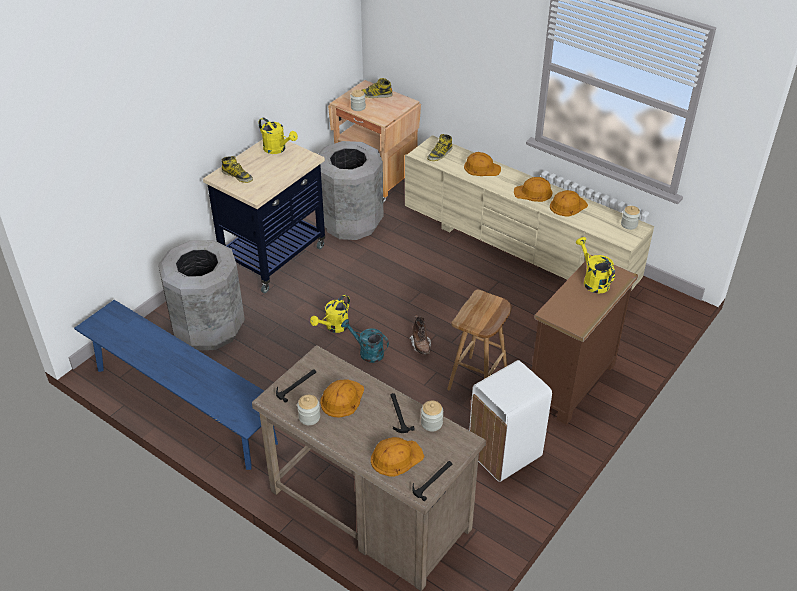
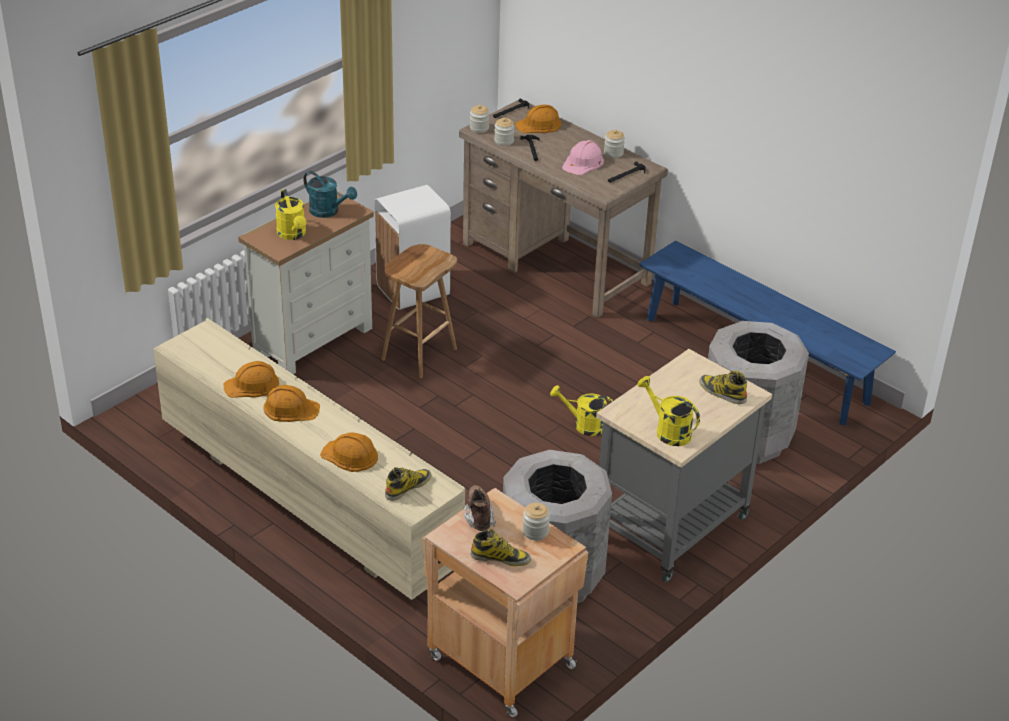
camera: 175 degrees left, 5 degrees down
(273, 257) = (671, 529): blue cart -> grey cart
(334, 327) = (584, 425): yellow watering can -> yellow watering can turned 120 degrees counterclockwise
(342, 399) = (583, 162): orange hard hat -> pink hard hat
(367, 352) = (544, 394): turquoise watering can -> turquoise watering can (328, 212)
(421, 345) = (477, 395): brown boot -> brown boot (478, 516)
(570, 384) = (314, 342): brown dresser -> white dresser
(629, 224) = (185, 352): jar -> jar (479, 128)

